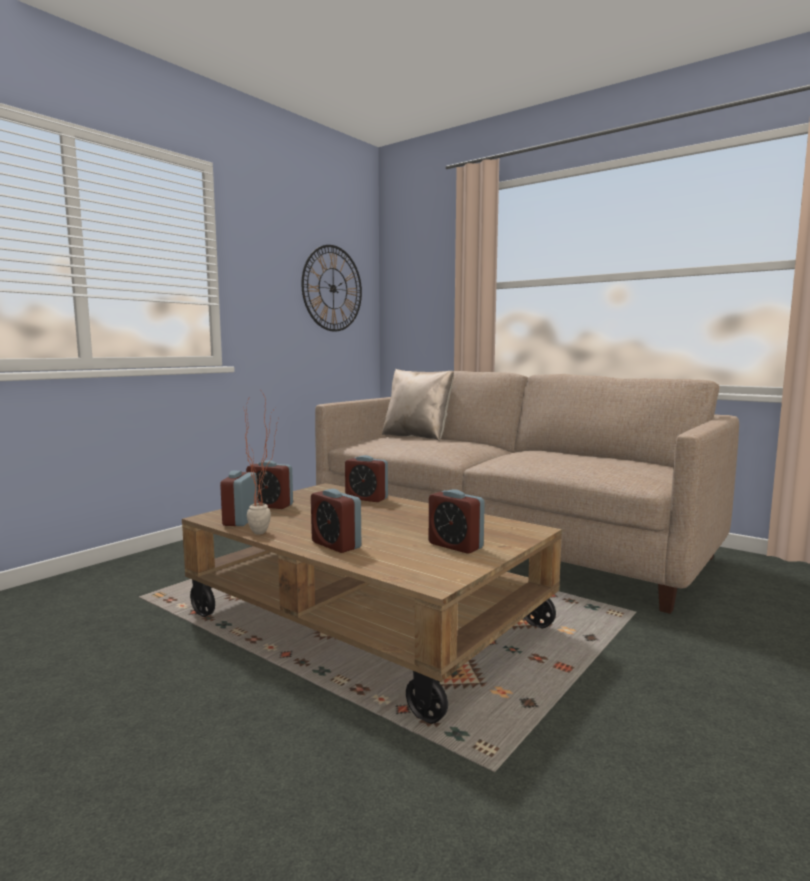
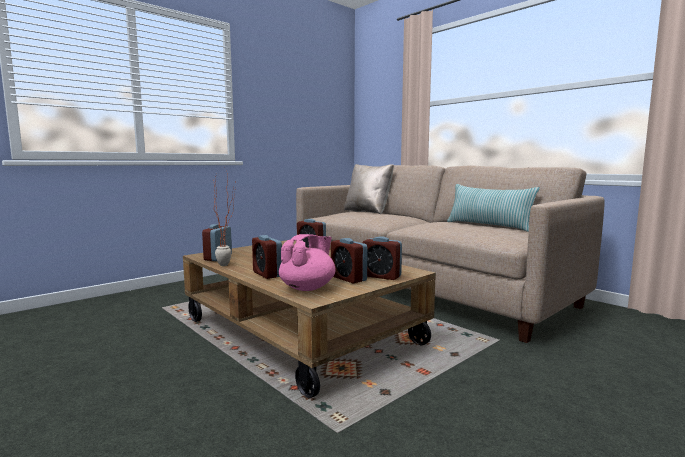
camera: 10 degrees right, 0 degrees up
(270, 505) = (244, 250): alarm clock -> alarm clock (381, 276)
(332, 288) = (318, 109): wall clock -> none
(412, 565) = (308, 288): none -> pink teapot
(596, 456) = (488, 226): none -> pillow

